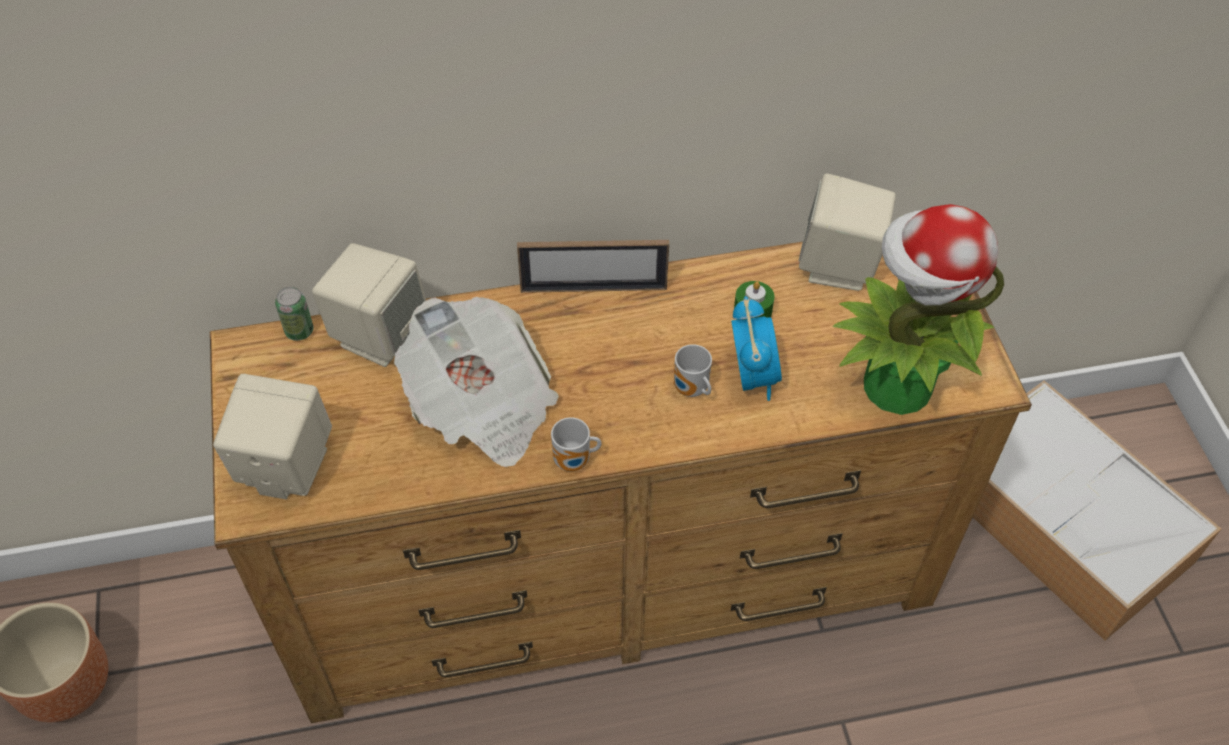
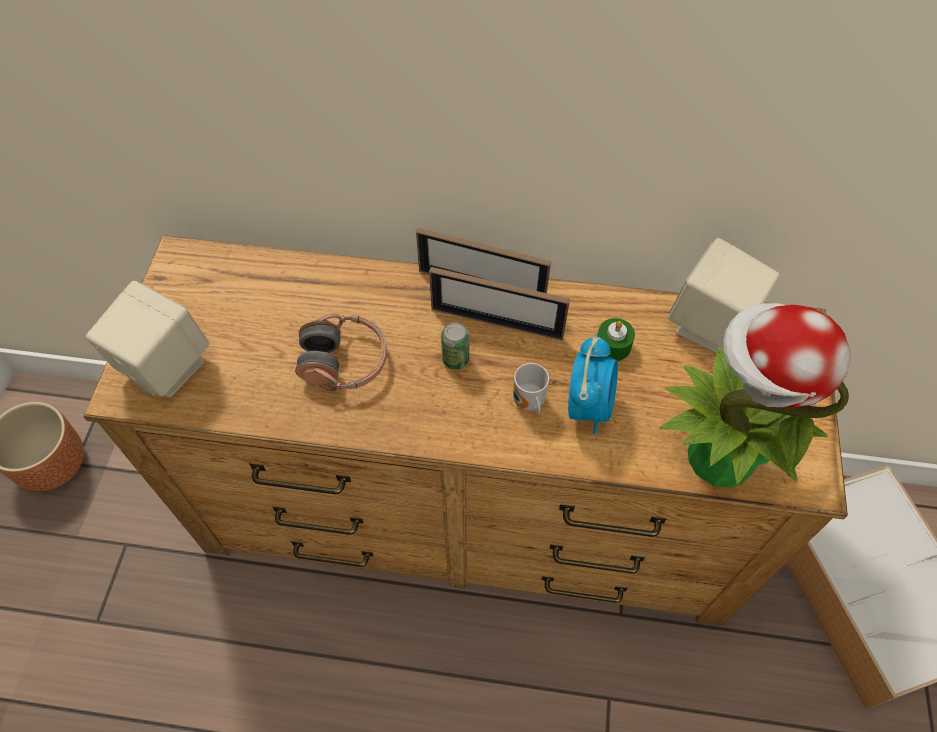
camera: 20 degrees right, 5 degrees up
(299, 331) = (228, 254): can -> can (455, 360)
(378, 334) = (289, 275): beige speaker -> none
(481, 405) = (344, 362): newspaper -> headphones
(574, 462) = (399, 438): mug -> none
(625, 321) = (496, 322): none -> picture frame

